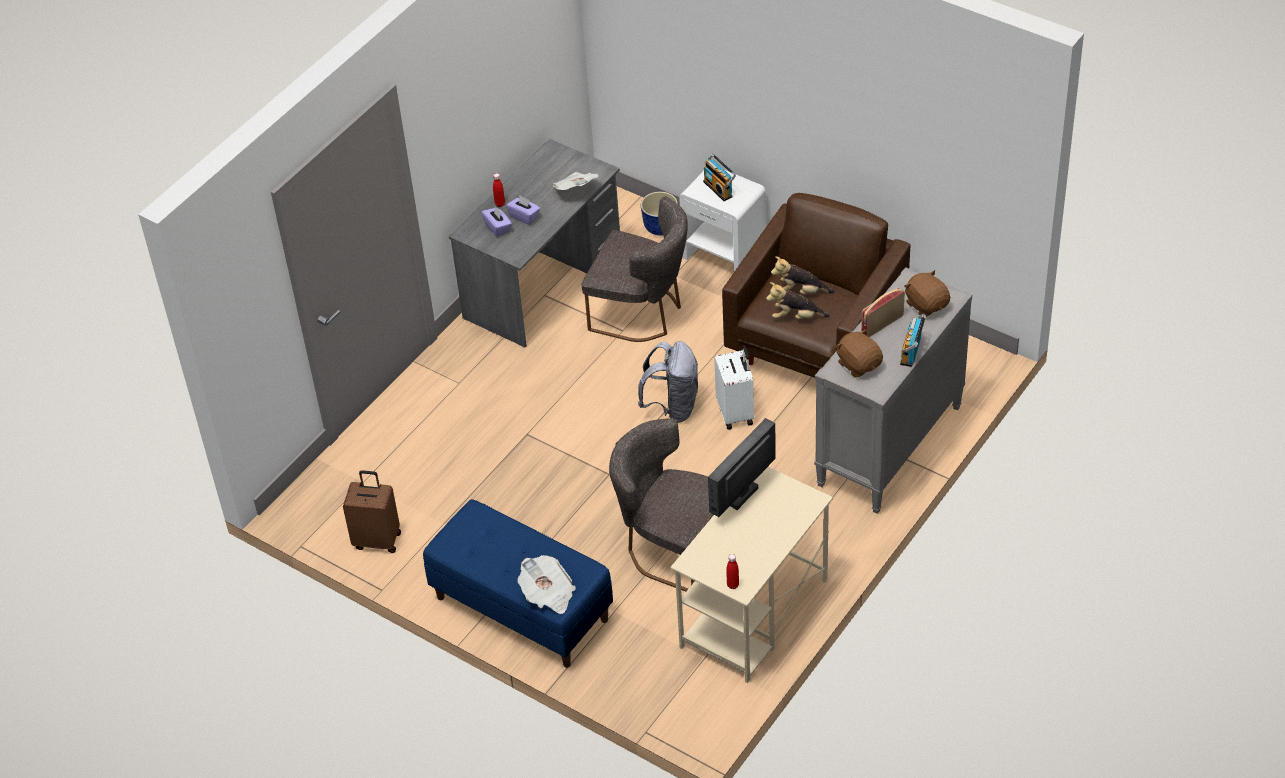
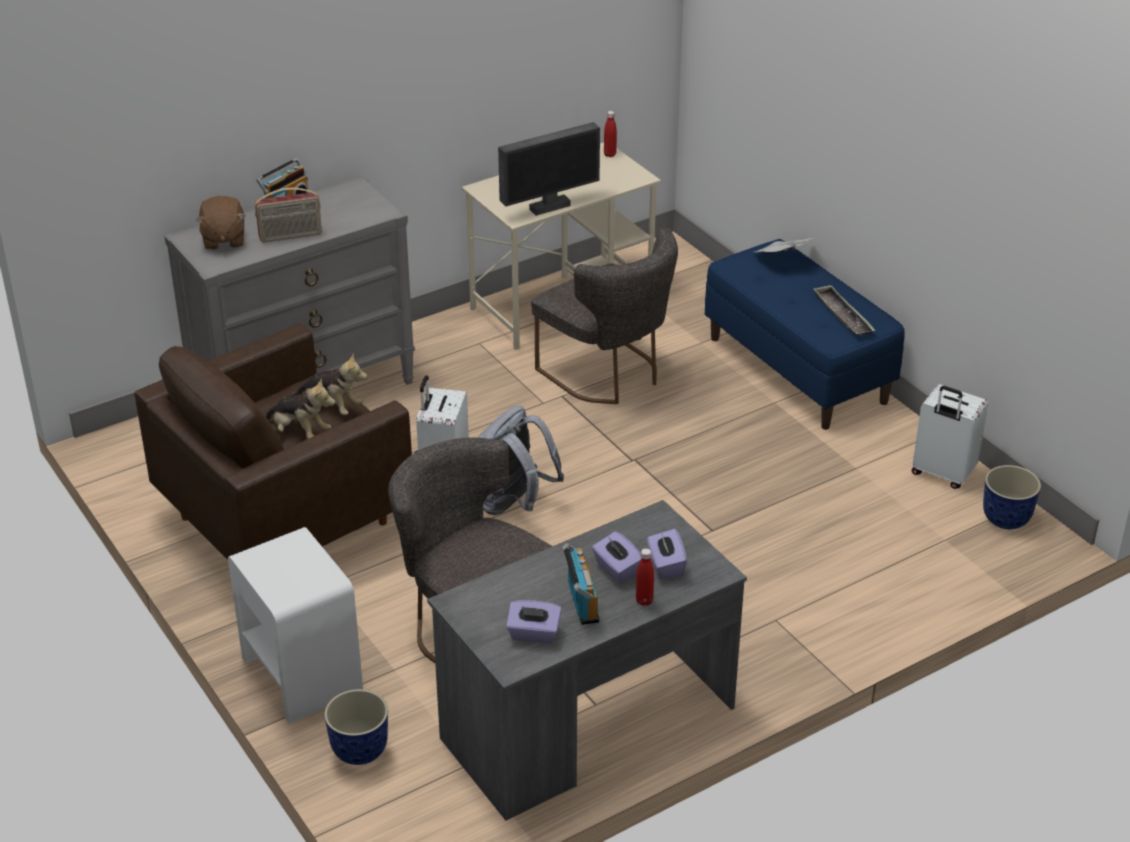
camera: 160 degrees left, 10 degrees down
(322, 514) = (1006, 520): none -> planter
(378, 540) = (942, 474): brown suitcase -> white suitcase
(475, 544) = (842, 315): none -> tray
(550, 168) = (533, 634): none -> purple tissue box
(576, 190) = (515, 585): newspaper -> none
(719, 188) = (292, 570): radio -> radio (580, 603)
(859, 364) = (352, 211): brown plush toy -> none

